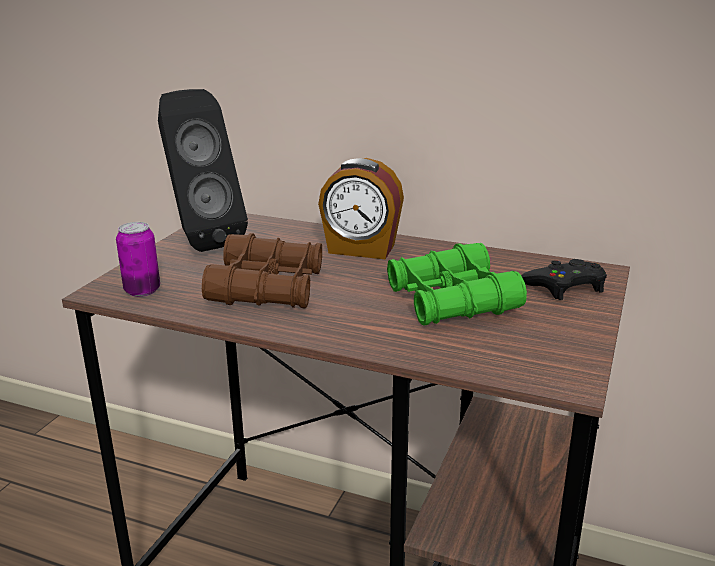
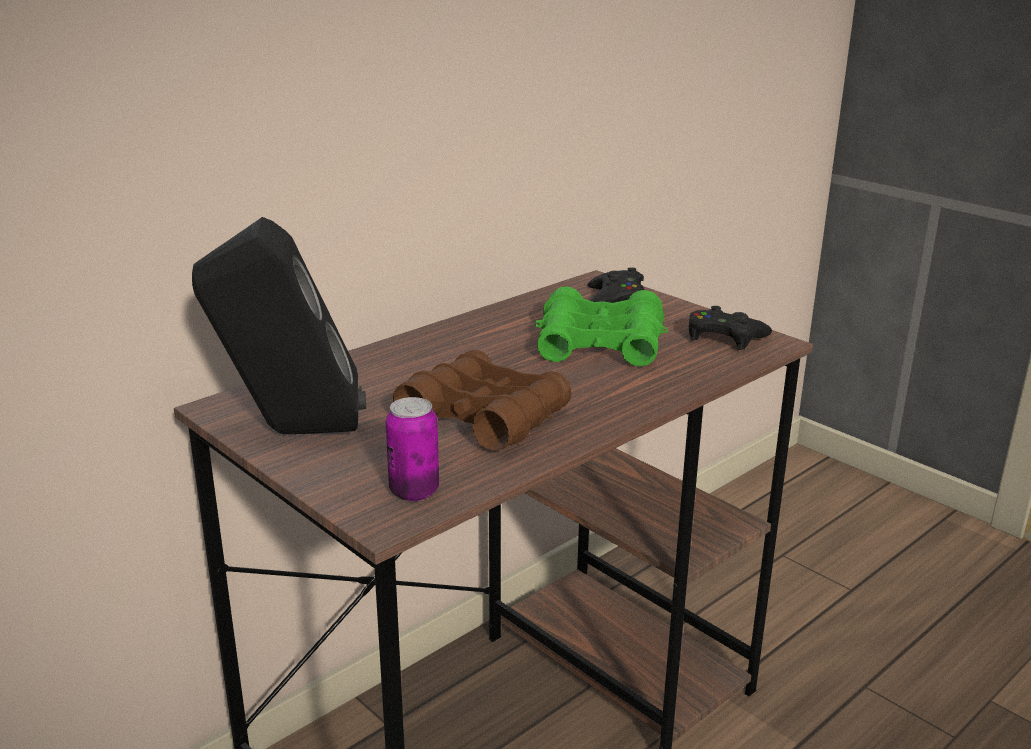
camera: 65 degrees left, 0 degrees up
(361, 249) = (437, 353): alarm clock -> none
(546, 353) = (724, 337): none -> black game controller

